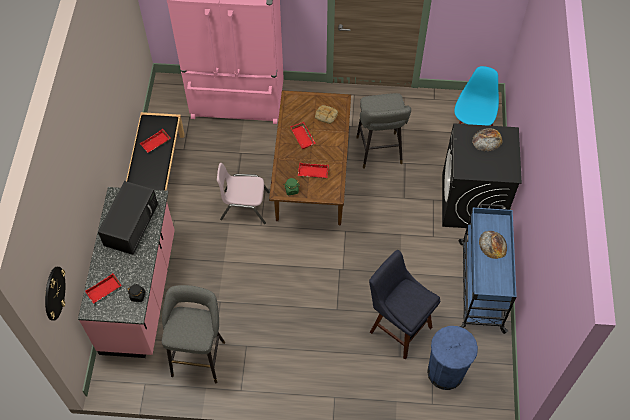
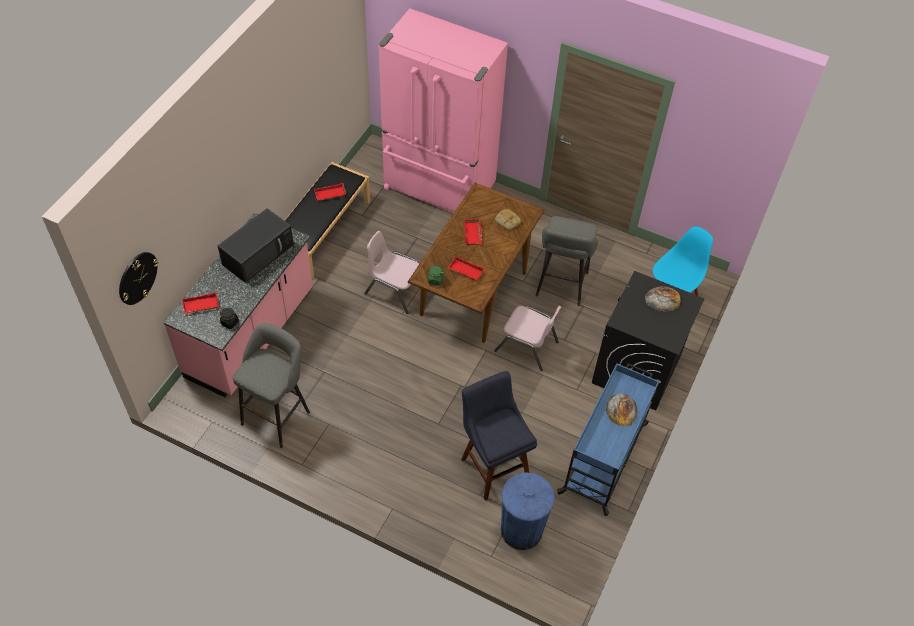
camera: 20 degrees right, 5 degrees down
(376, 215) = (527, 346): none -> pink chair

